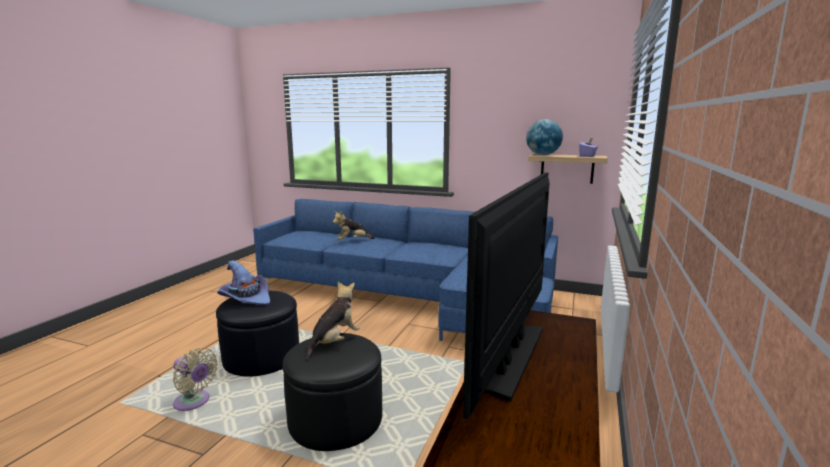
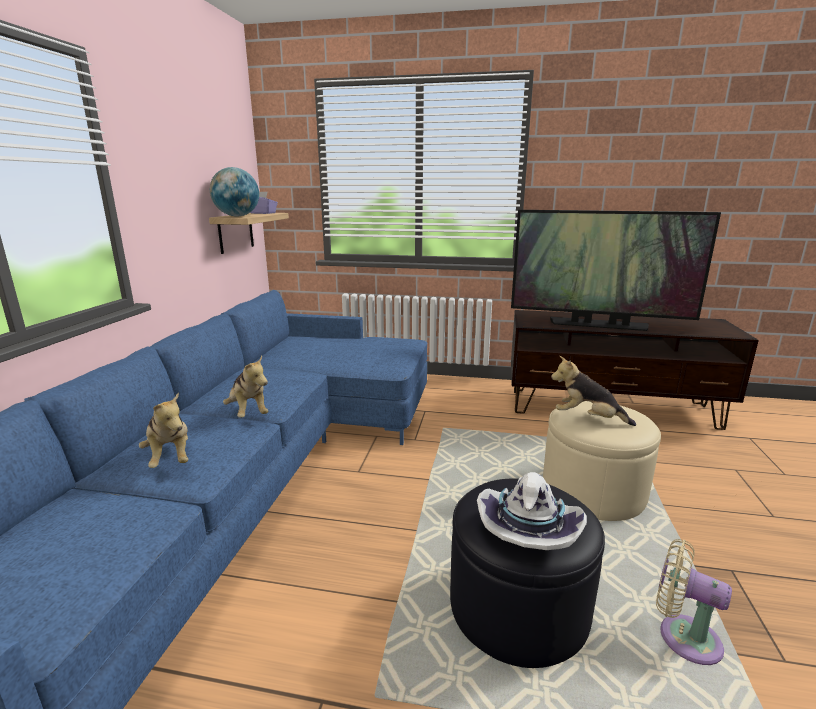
camera: 100 degrees left, 5 degrees up
(194, 402) = (682, 636): beige fan -> beige fan turned 75 degrees counterclockwise
(246, 298) = (528, 528): purple hat -> white hat
(335, 419) = (593, 490): black ottoman -> beige ottoman
(391, 249) = (248, 412): none -> plush toy

